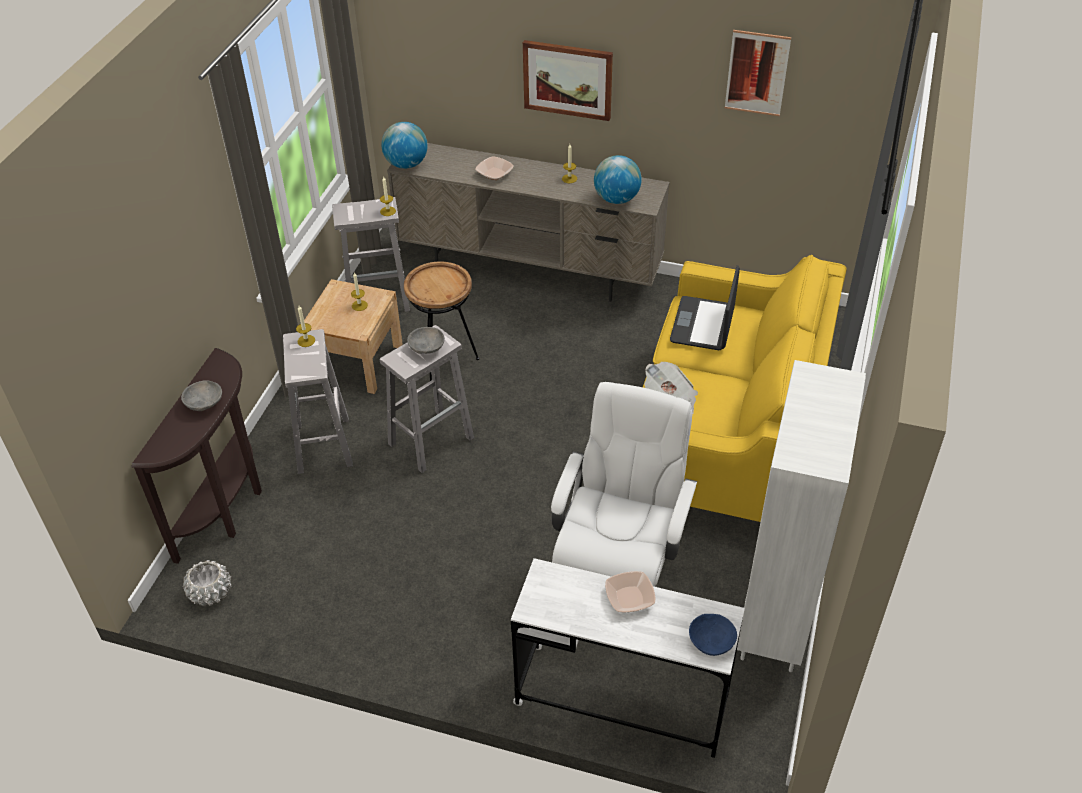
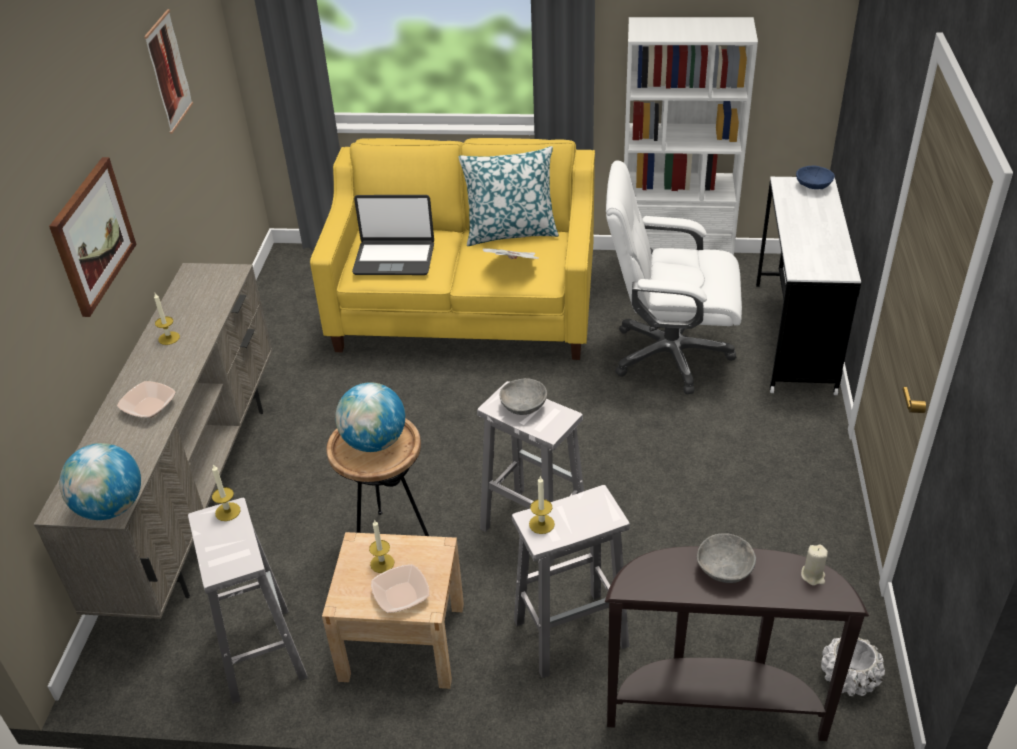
camera: 100 degrees left, 5 degrees down
(174, 446) = (813, 576): none -> beige candle
(616, 199) = (218, 295): globe -> globe (374, 442)
(629, 597) = (796, 225): bowl -> bowl (401, 595)
(734, 408) = (510, 232): none -> pillow

